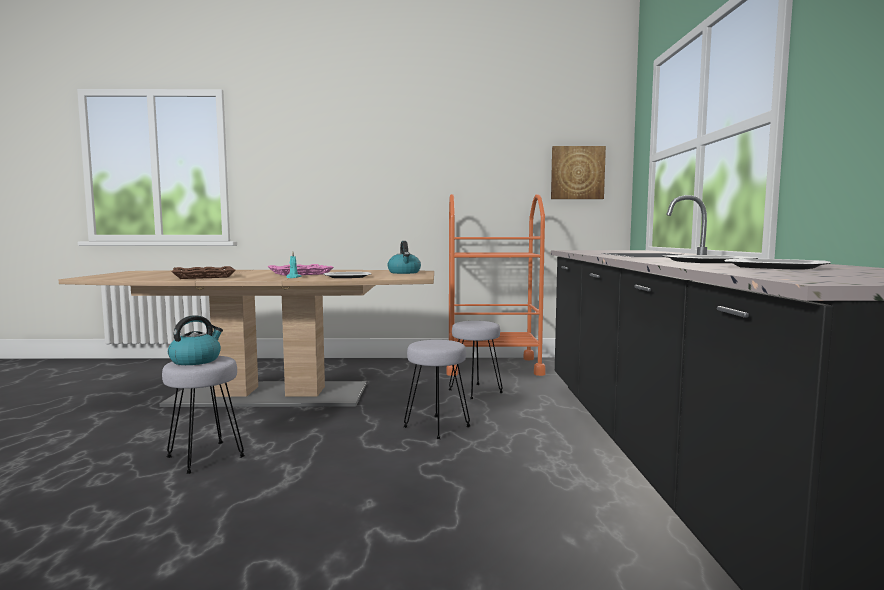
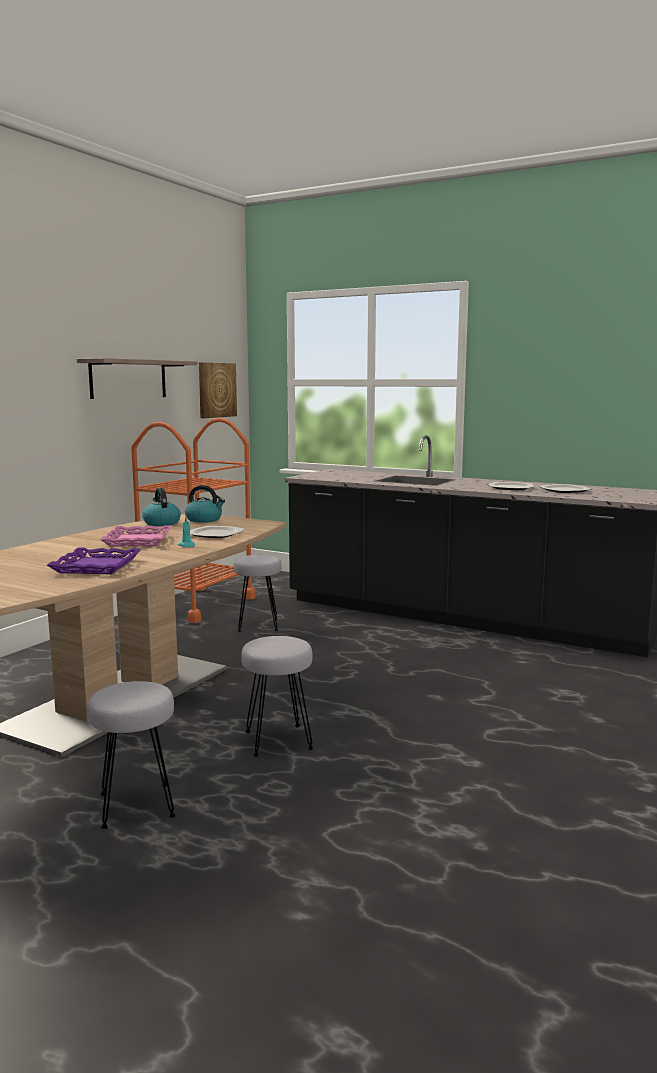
camera: 60 degrees left, 5 degrees up
(196, 360) = (274, 645): kettle -> kettle (161, 523)
(203, 276) = (97, 566): brown tray -> purple tray
(436, 427) = (324, 654): grey stool -> grey stool (136, 806)
(459, 162) = (128, 379): none -> shelf

